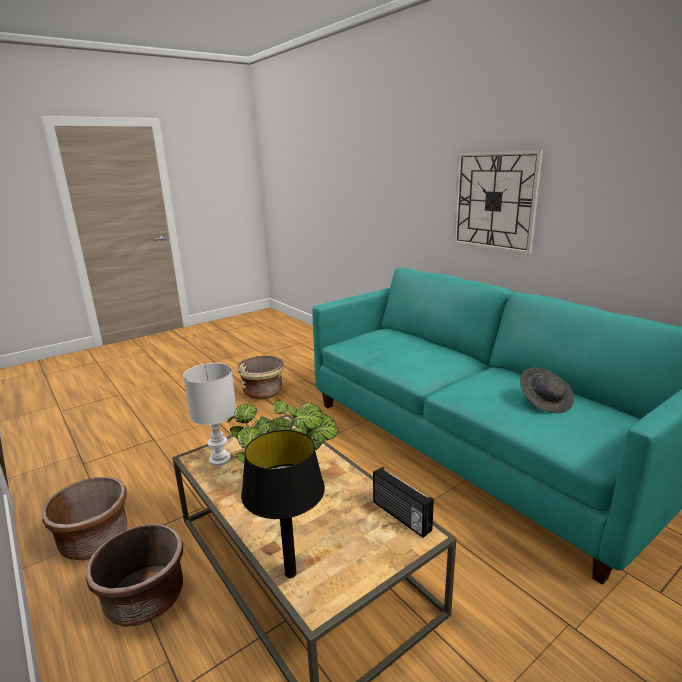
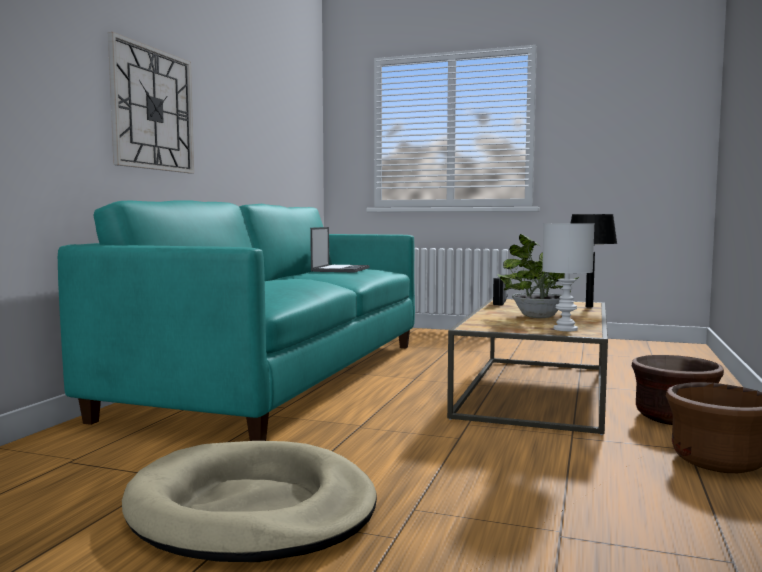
camera: 125 degrees left, 15 degrees down
(262, 392) = (252, 509): beige planter -> beige dog bed
(545, 401) = (340, 269): grey hat -> laptop

